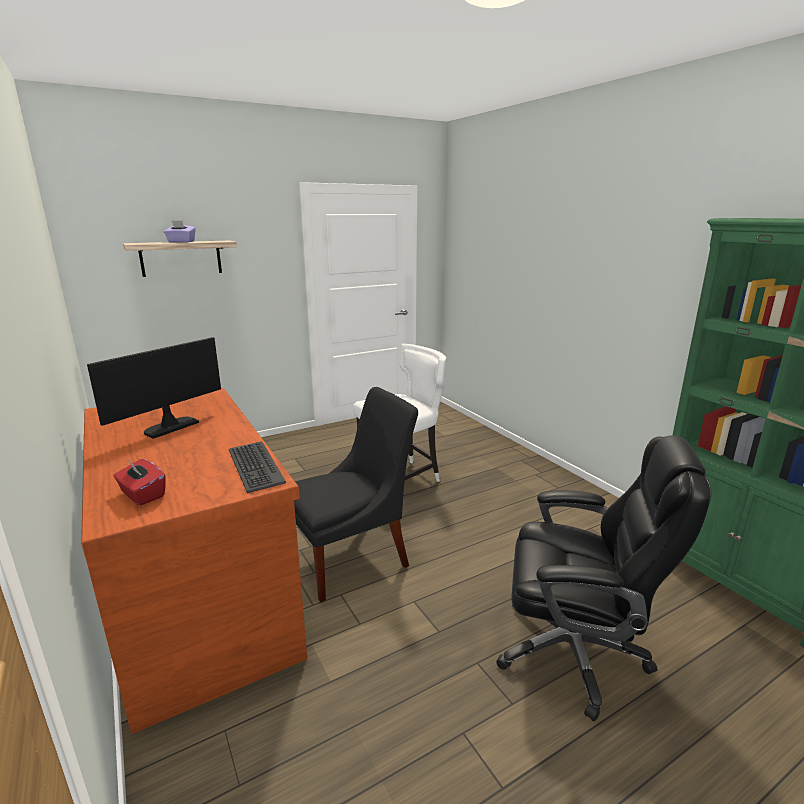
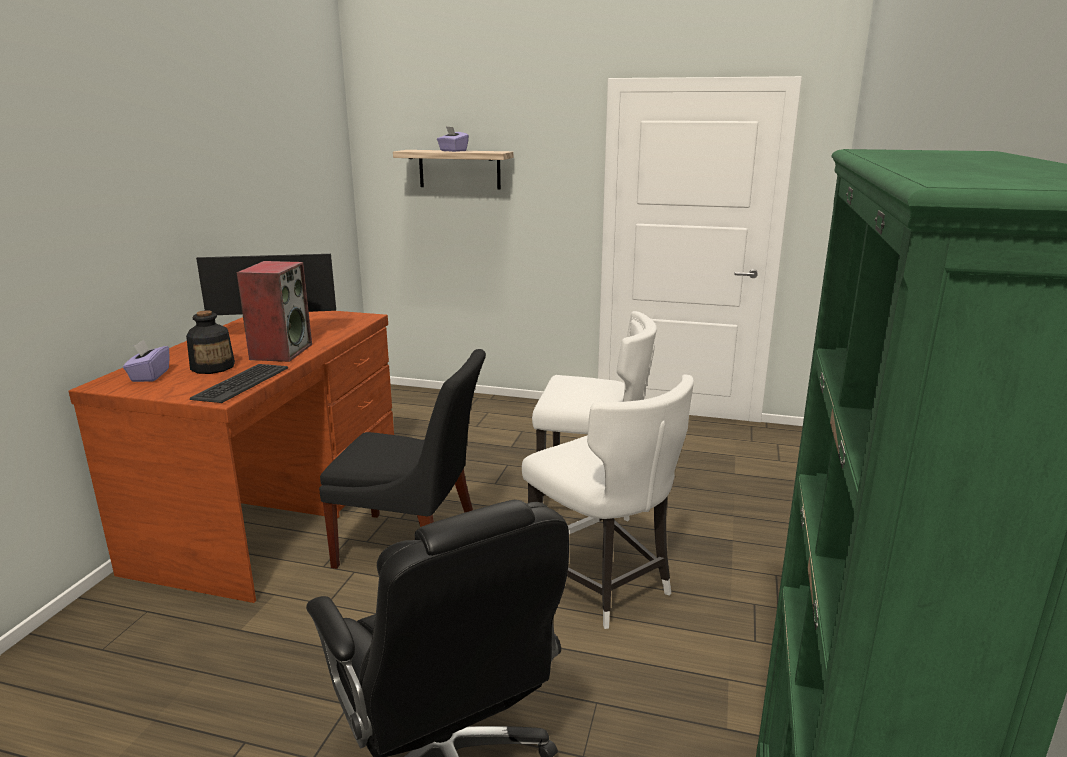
camera: 45 degrees right, 0 degrees up
(142, 495) = (149, 376): red tissue box -> purple tissue box
(188, 466) = (213, 367): none -> bottle
(215, 435) = (281, 351): none -> speaker
(483, 518) = (603, 585): none -> white chair

